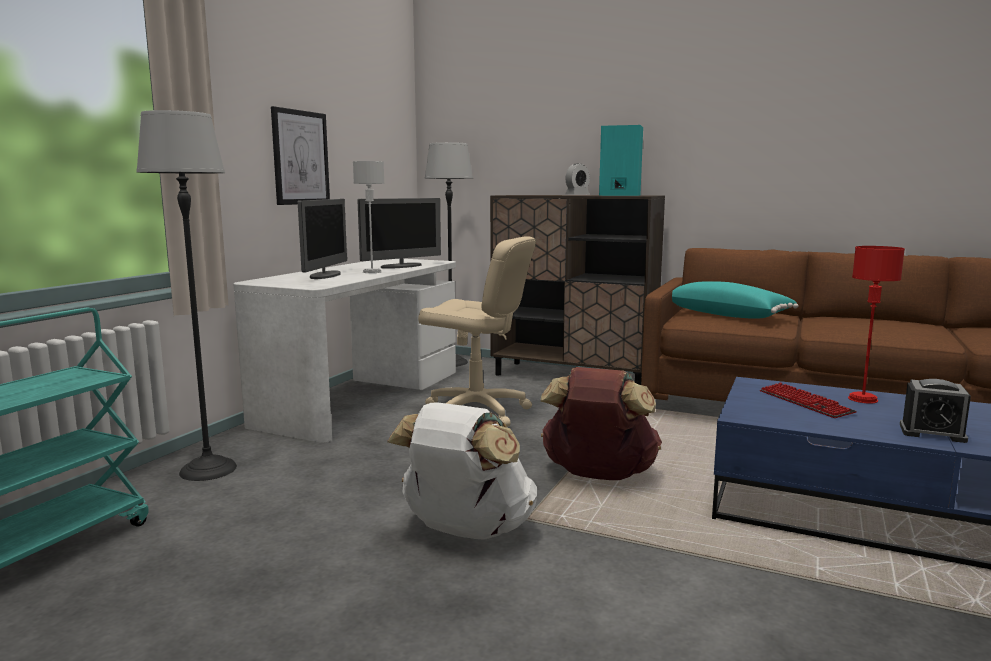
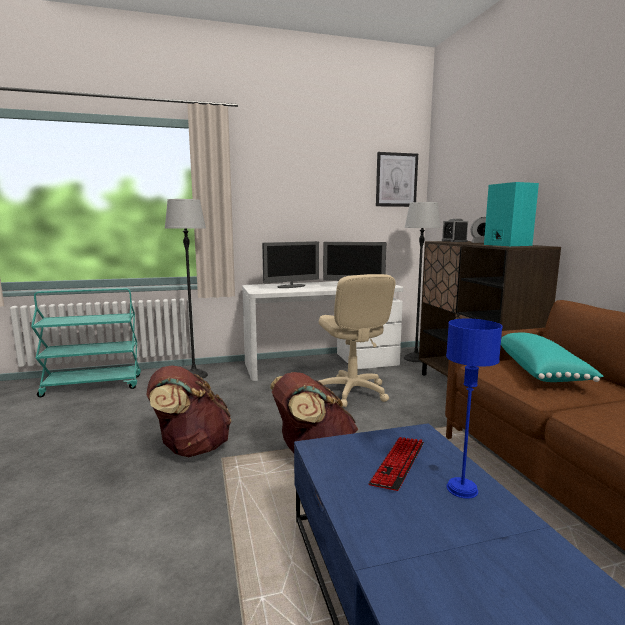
camera: 50 degrees right, 0 degrees up
(300, 157) = (305, 216): picture -> picture (396, 180)
(372, 272) = (321, 287): grey table lamp -> none
(465, 531) = (191, 448): white backpack -> brown backpack
(863, 399) = (462, 489): red table lamp -> blue table lamp
(932, 433) = (402, 546): alarm clock -> alarm clock (454, 241)

